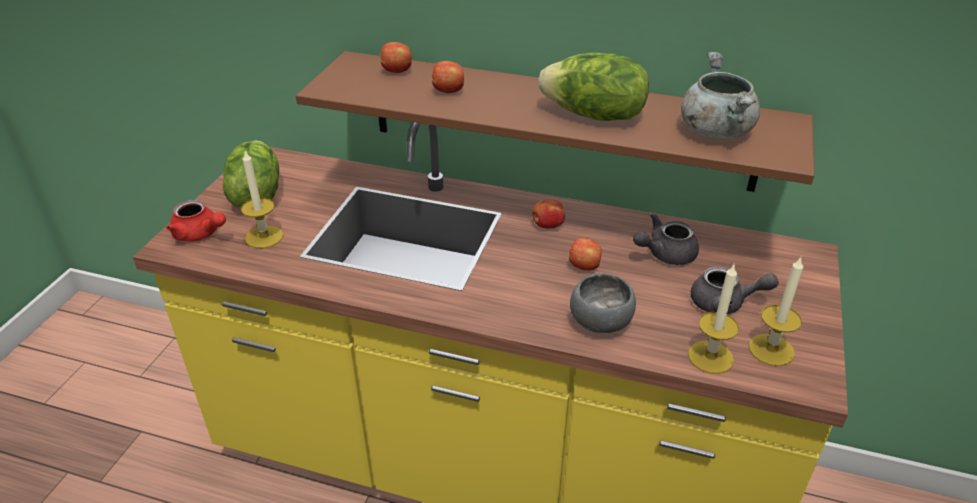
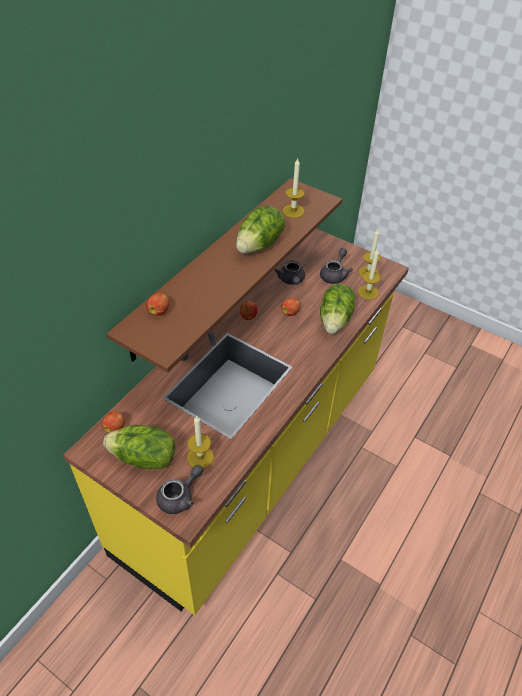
camera: 75 degrees left, 10 degrees up
(200, 234) = (180, 496): red teapot -> grey teapot
(449, 91) = (201, 293): apple -> apple (115, 428)
(602, 323) = (335, 320): grey bowl -> lettuce
(715, 130) = (293, 211): grey cooking pot -> candle

